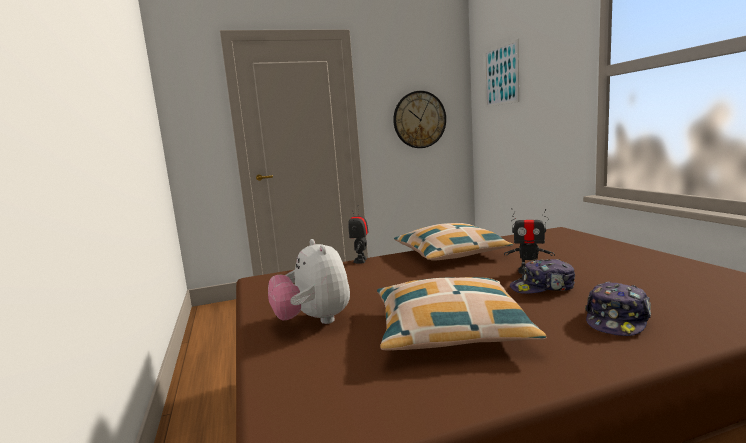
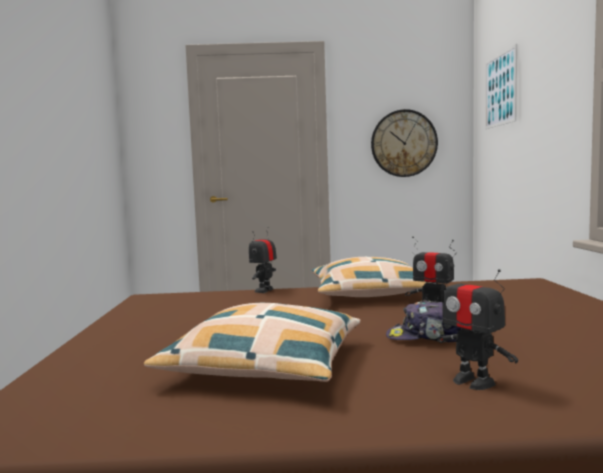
camera: 15 degrees right, 5 degrees down
(314, 321) = (144, 338): plush toy -> none
(617, 320) = (473, 382): cap -> toy robot

